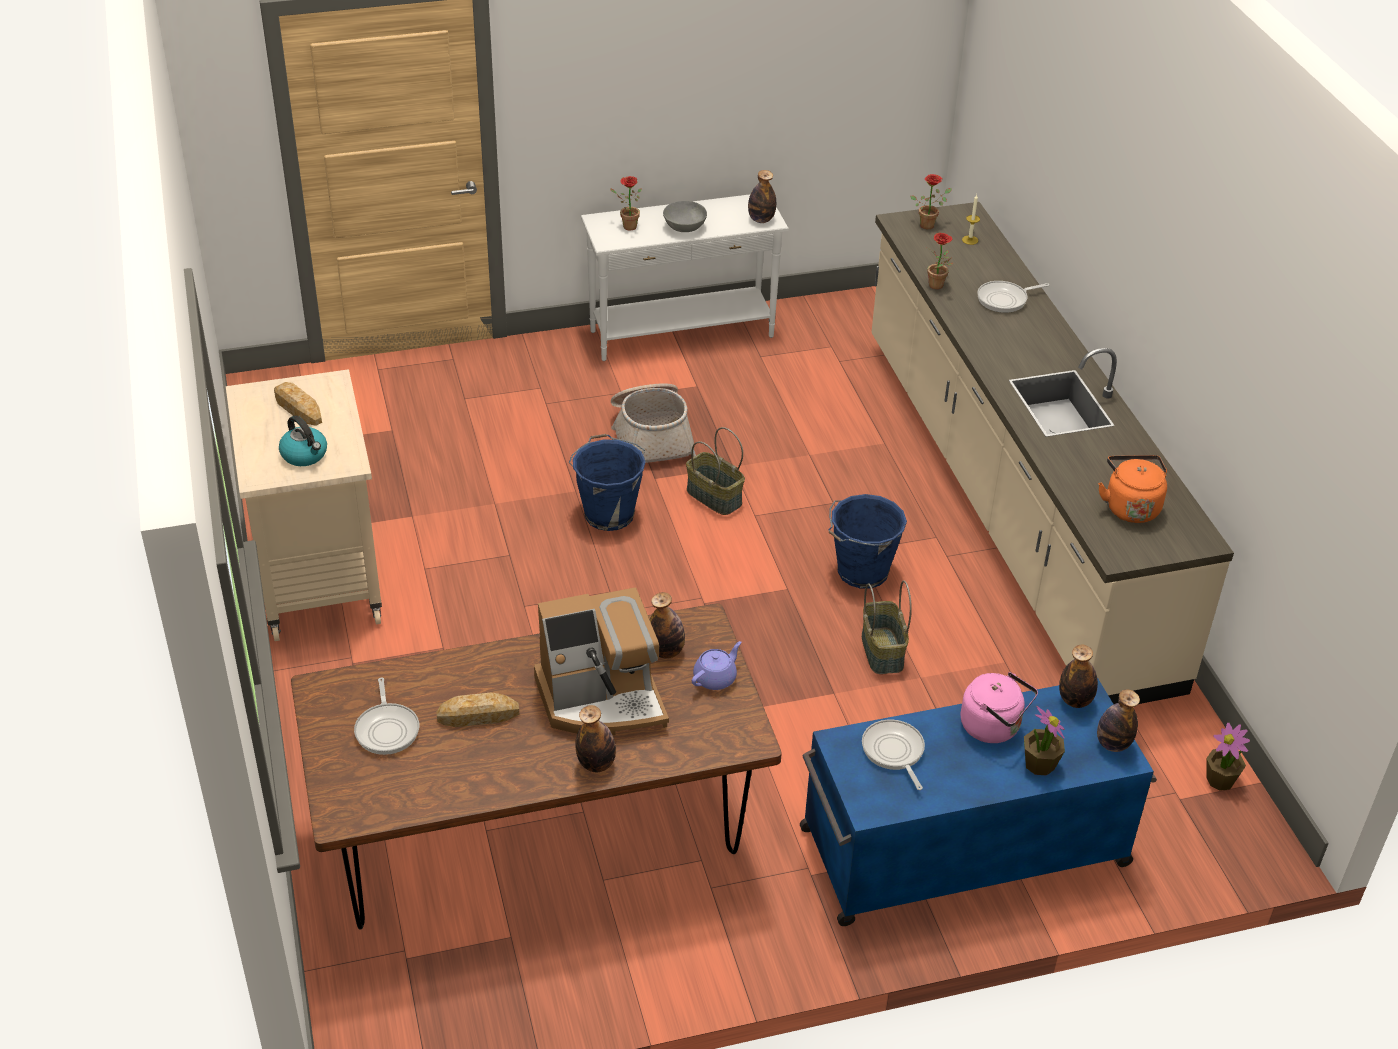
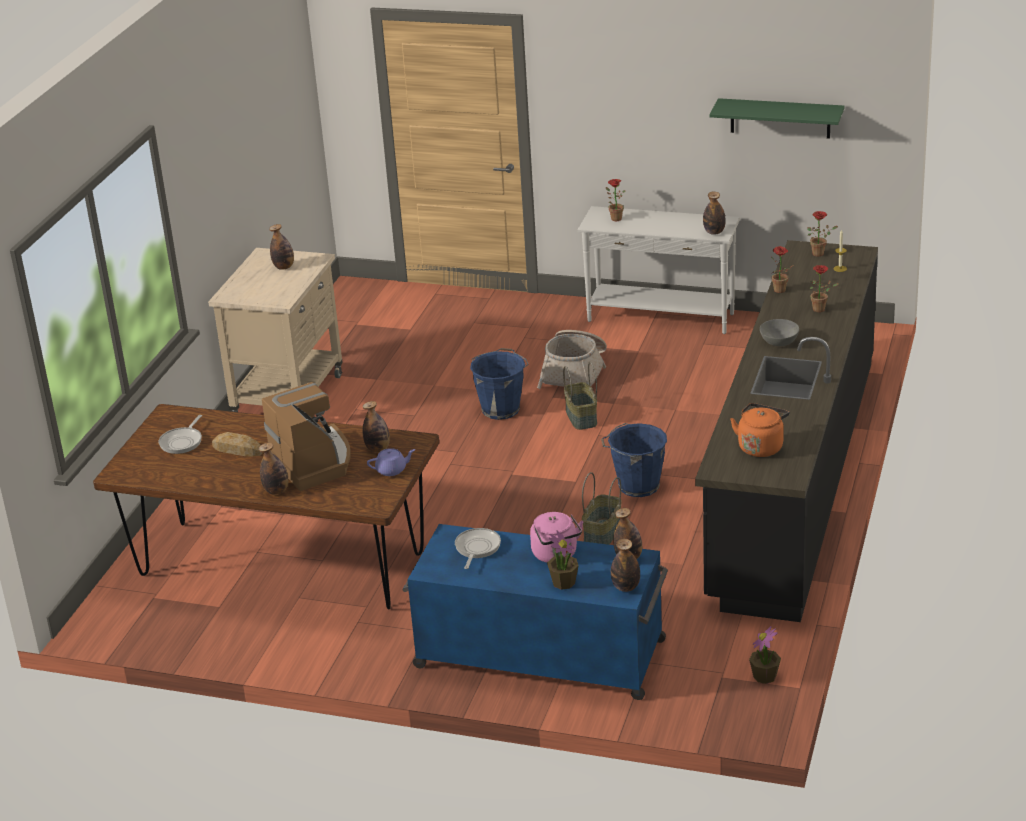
camera: 35 degrees right, 10 degrees down
(298, 408) = (284, 267): bread -> bottle
(305, 455) = (262, 291): kettle -> none
(602, 700) = (314, 462): coffee machine -> coffee machine turned 135 degrees counterclockwise
(684, 228) = (654, 227): grey bowl -> grey bowl (779, 342)
(821, 63) = (780, 118): none -> green shelf
(1005, 299) = (821, 309): frying pan -> potted plant
(1010, 503) = (792, 475): beige counter -> black counter

